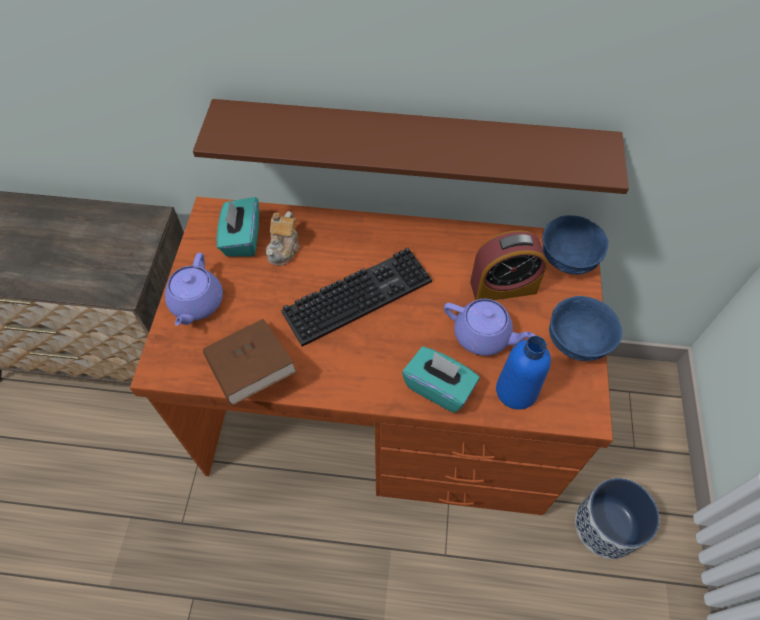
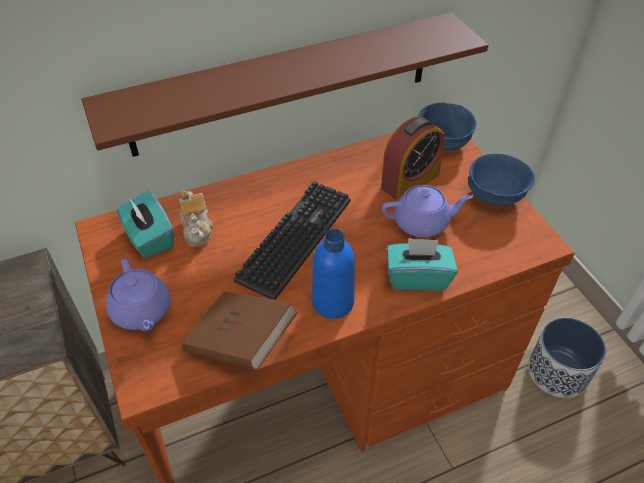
camera: 30 degrees left, 10 degrees down
(516, 391) = (479, 251): blue bottle -> blue bottle (332, 302)

